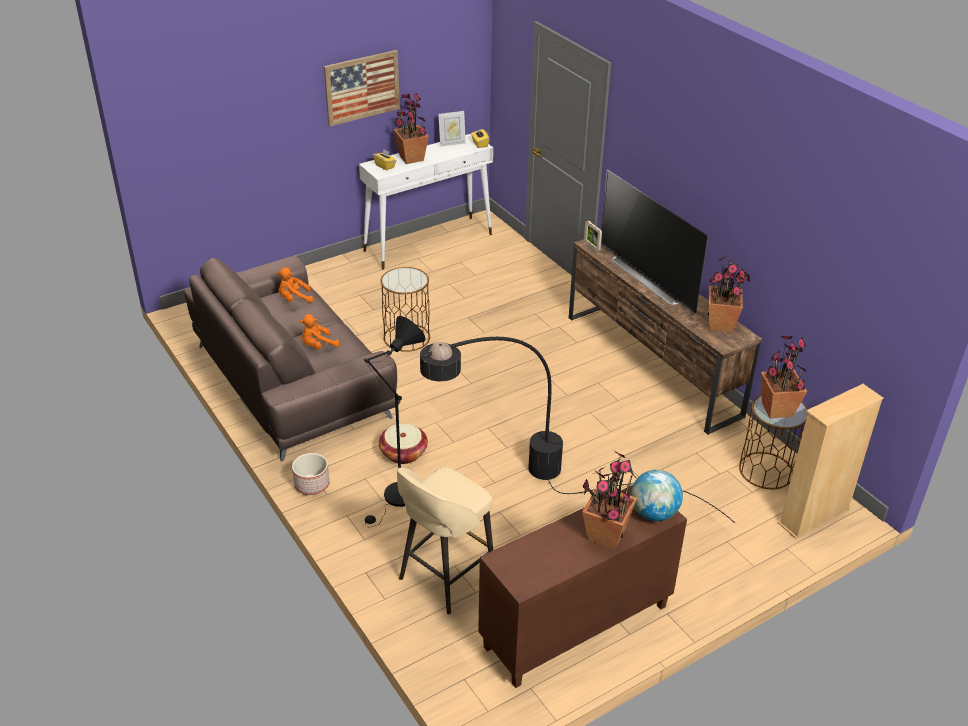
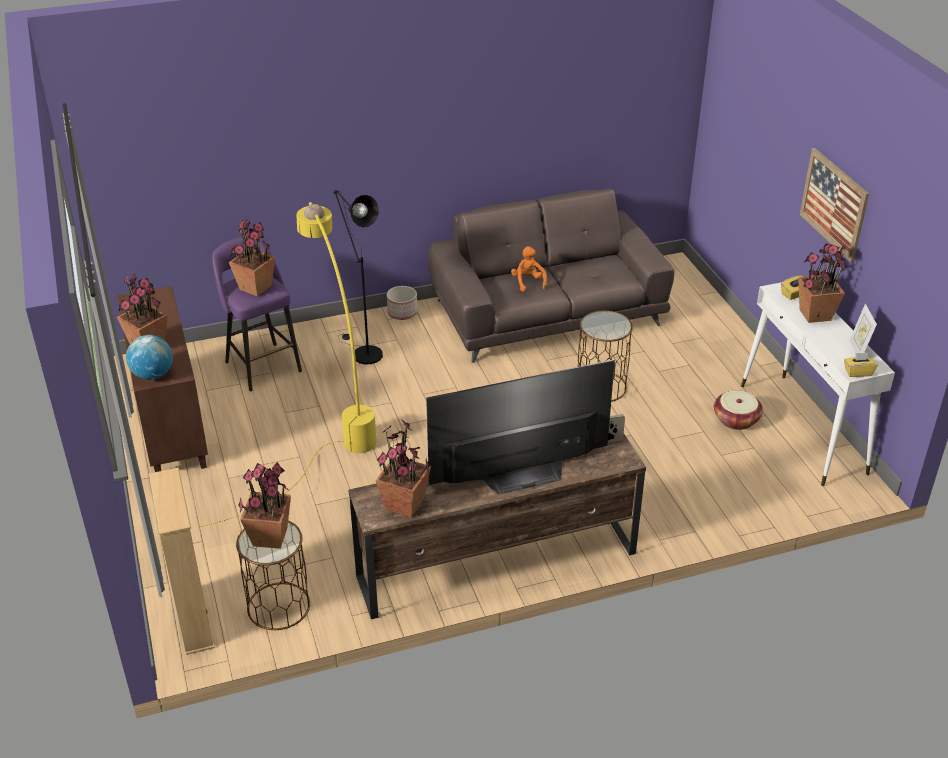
camera: 105 degrees right, 0 degrees up
(294, 299) = (611, 275): orange plush toy -> none
(403, 453) = (420, 363): basket -> basket (736, 420)
(445, 578) = (262, 365): beige stool -> purple stool
(447, 490) = (255, 287): none -> potted plant
(524, 495) = (331, 424): black floor lamp -> yellow floor lamp

